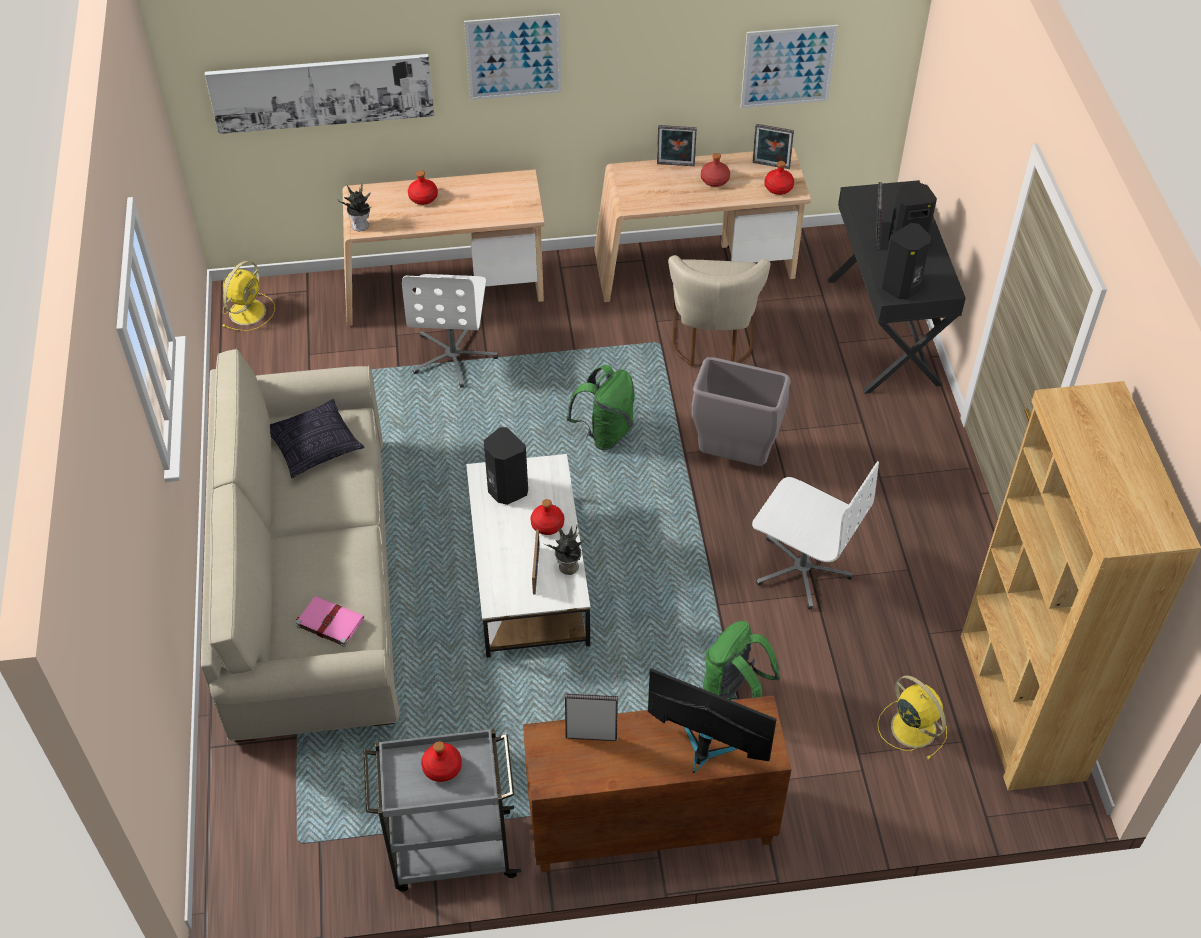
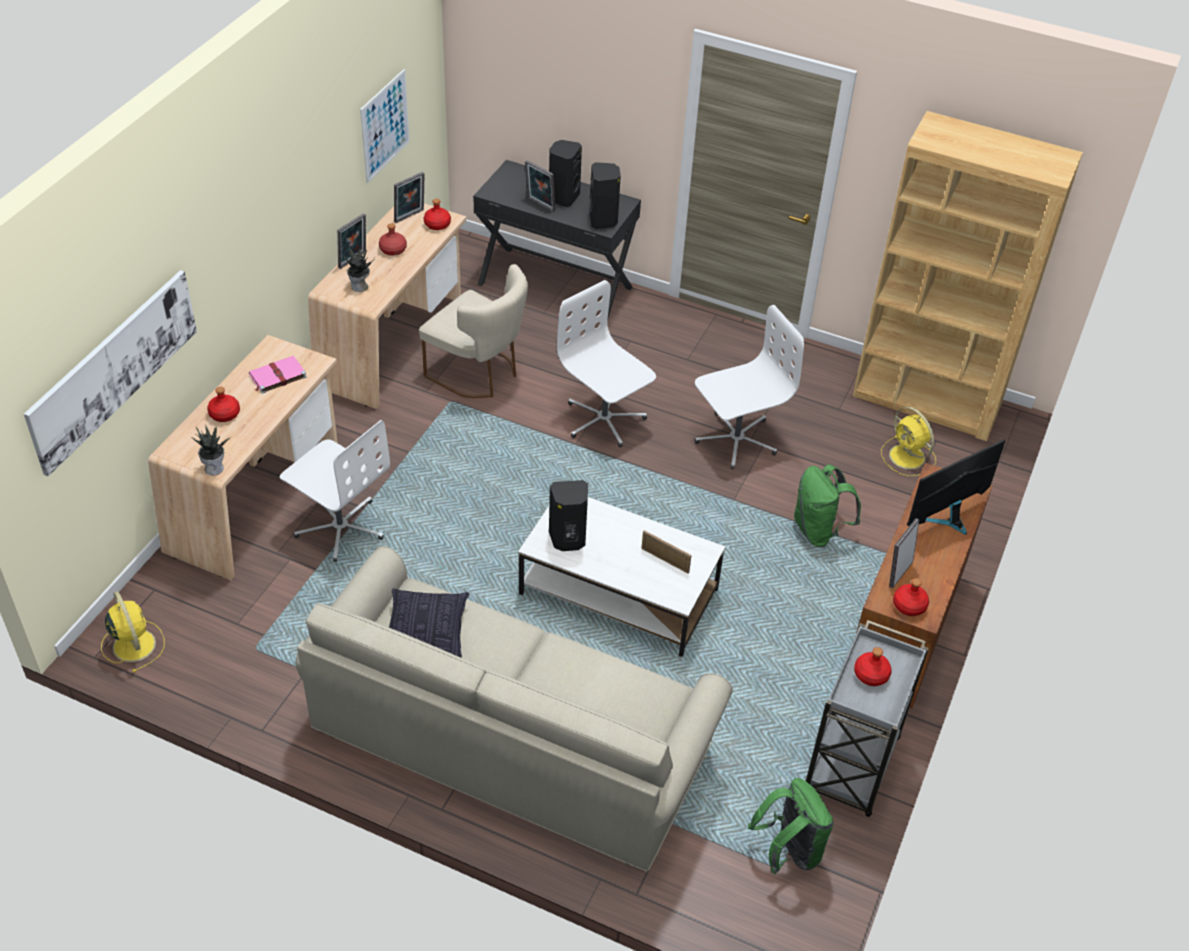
camera: 60 degrees left, 5 degrees down
(329, 622) = (635, 706): pink book -> pink book (277, 376)
(514, 57) = (234, 232): picture -> none
(548, 524) = (625, 532): red bottle -> red bottle (909, 605)
(568, 567) = (677, 540): potted plant -> potted plant (360, 287)
(605, 432) = (514, 477): green backpack -> green backpack (788, 851)
(734, 457) = (604, 420): grey trash can -> white office chair
(911, 726) = (908, 457): yellow fan -> yellow fan turned 120 degrees counterclockwise

